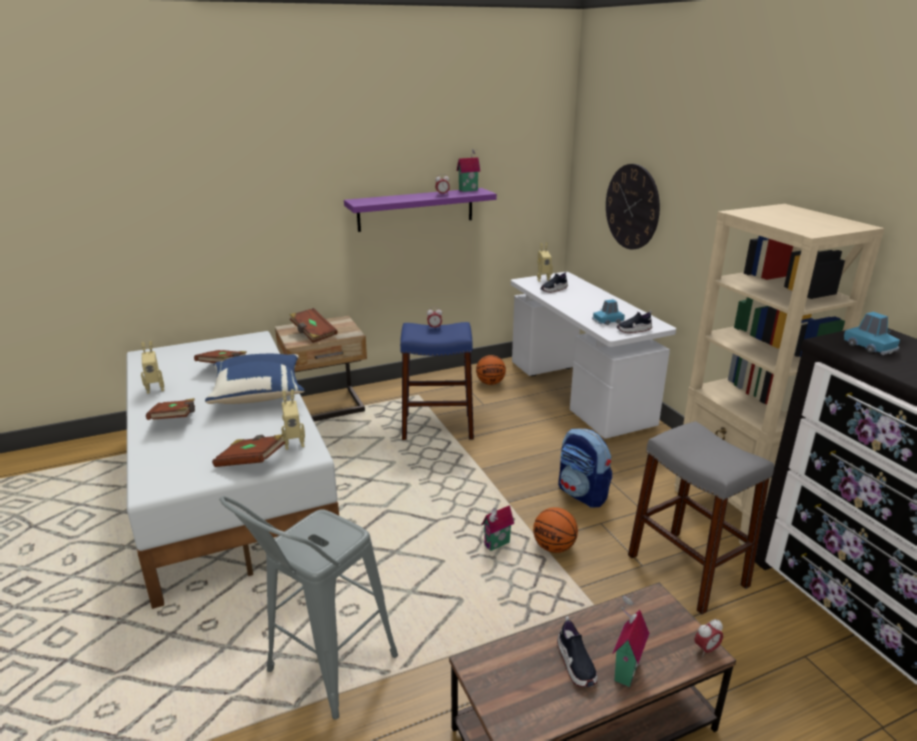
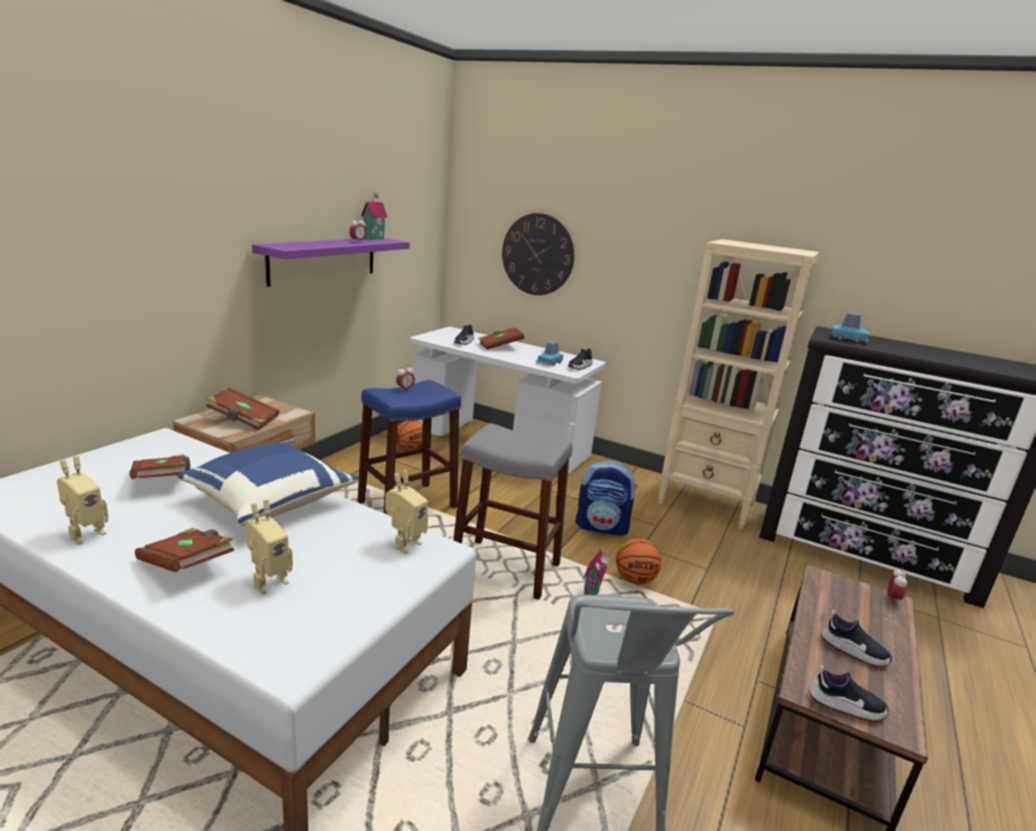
camera: 40 degrees left, 5 degrees down
(251, 462) = (384, 581): brown book -> brown book (500, 347)
(494, 691) = (845, 706): none -> shoe
(542, 279) = (440, 335): toy robot -> toy robot (268, 582)
(624, 669) = (880, 638): toy house -> none
(687, 570) = (735, 560): grey stool -> grey stool (505, 568)

